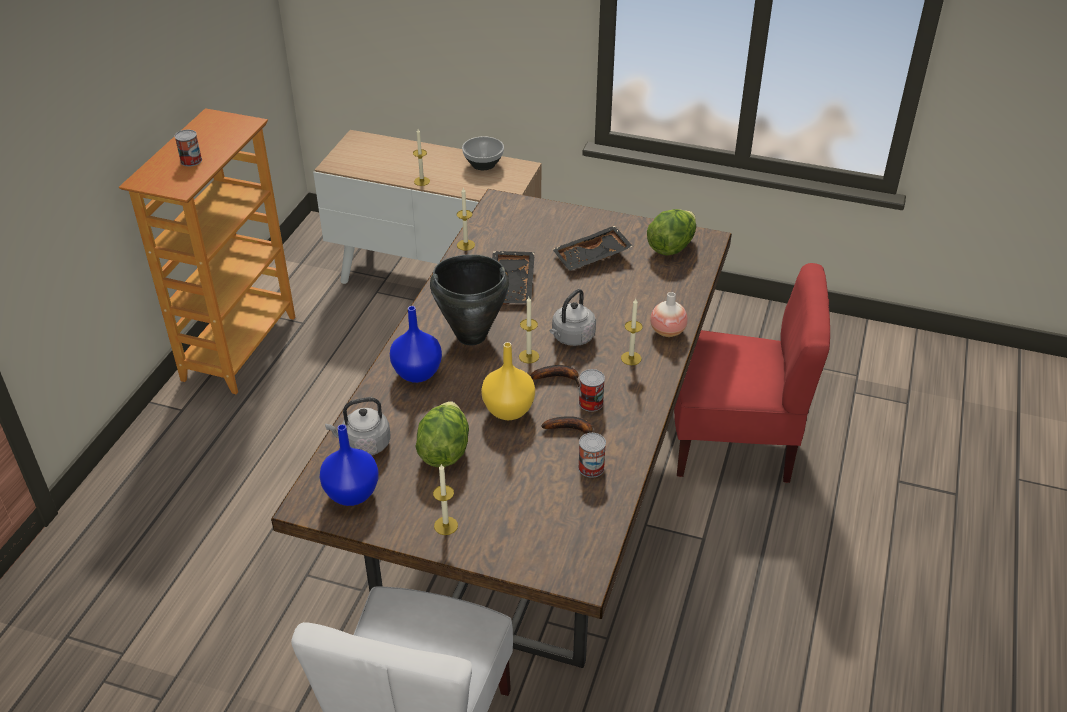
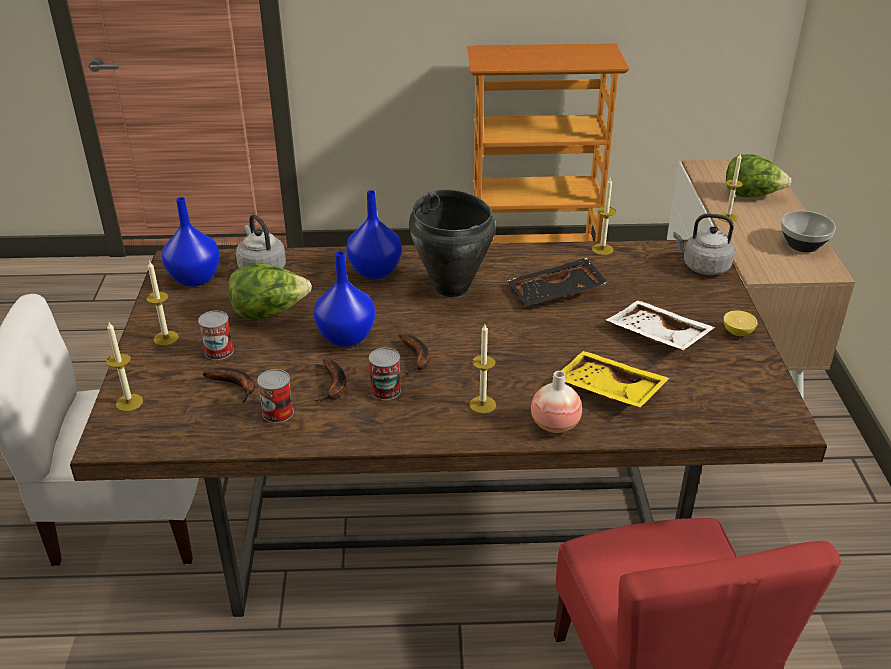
camera: 70 degrees right, 5 degrees down
(191, 160) = (529, 58): can -> can (218, 351)
(508, 411) = (345, 337): yellow vase -> blue vase
(529, 356) = (441, 331): candle -> candle (129, 402)
(543, 487) = (236, 386): none -> banana
(571, 338) = (491, 353): grey kettle -> grey kettle (703, 267)
(592, 257) = (656, 336): black tray -> white tray
(607, 223) = (737, 332): none -> lemon
(642, 298) = (607, 391): none -> yellow tray
(671, 246) = (738, 394): lettuce -> lettuce (751, 195)

